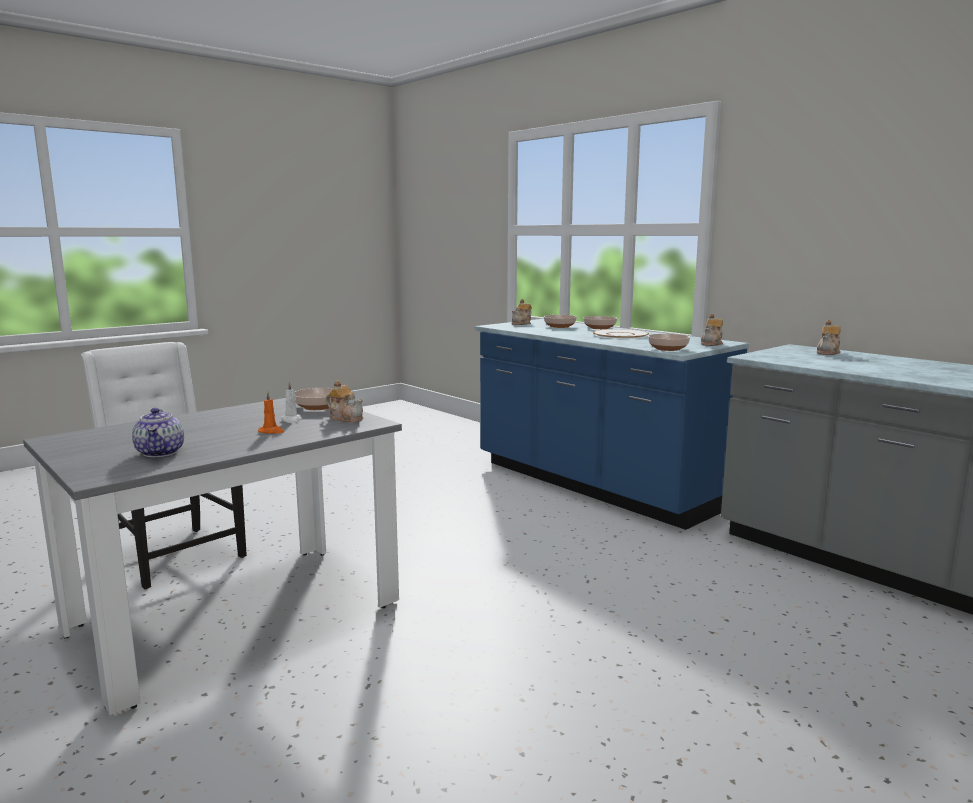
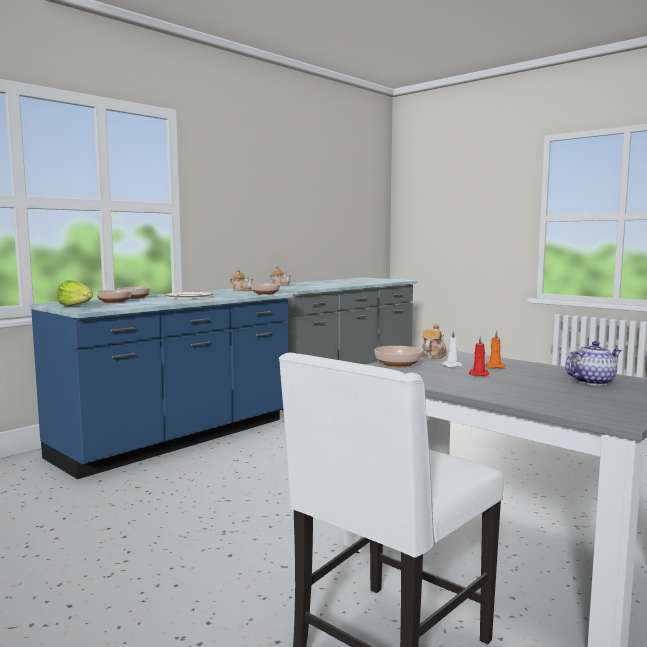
camera: 95 degrees left, 5 degrees down
(246, 424) = (478, 374): none -> red candle
(522, 323) = (77, 306): teapot -> lettuce

